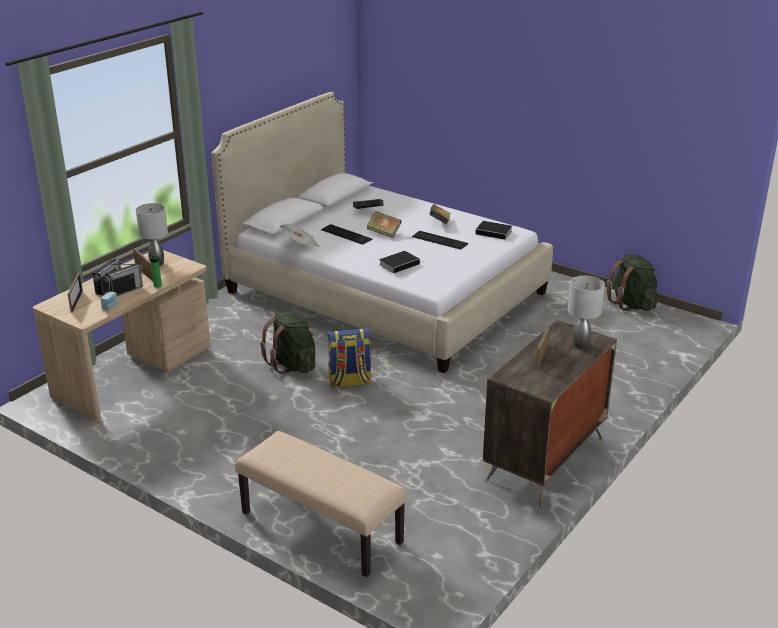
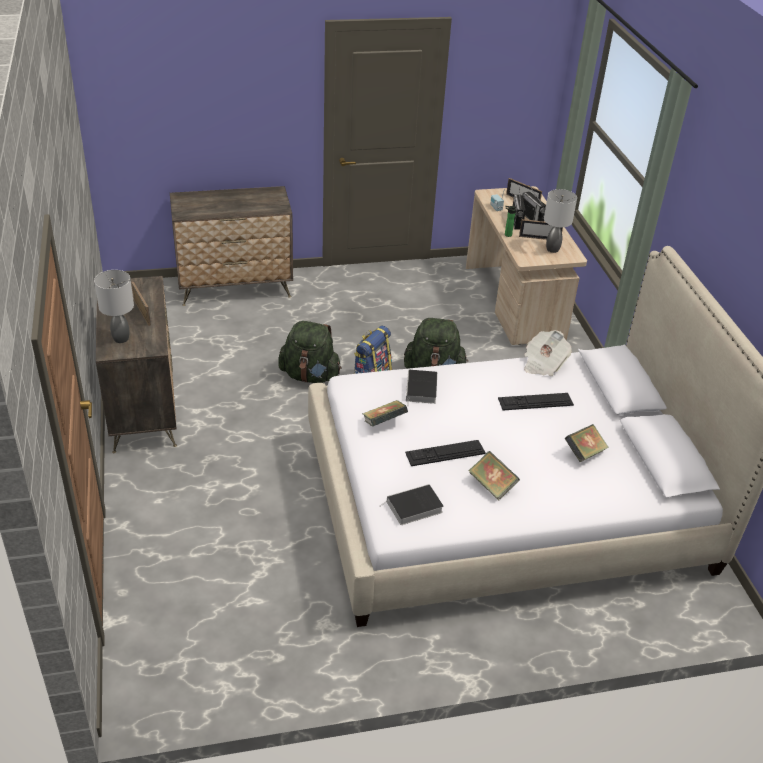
camera: 130 degrees right, 10 degrees up
(320, 528) = (236, 287): beige bench -> dresser
(384, 233) = (509, 427): book -> book (384, 423)
(631, 304) = (237, 684): green backpack -> green backpack (310, 375)

